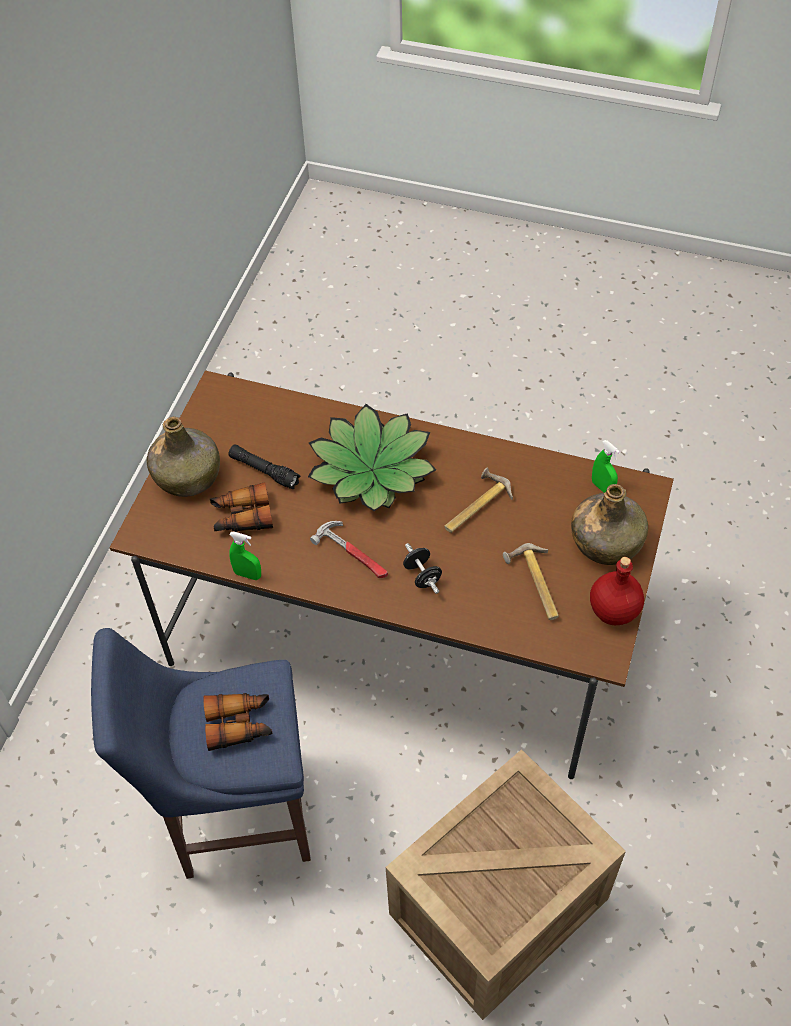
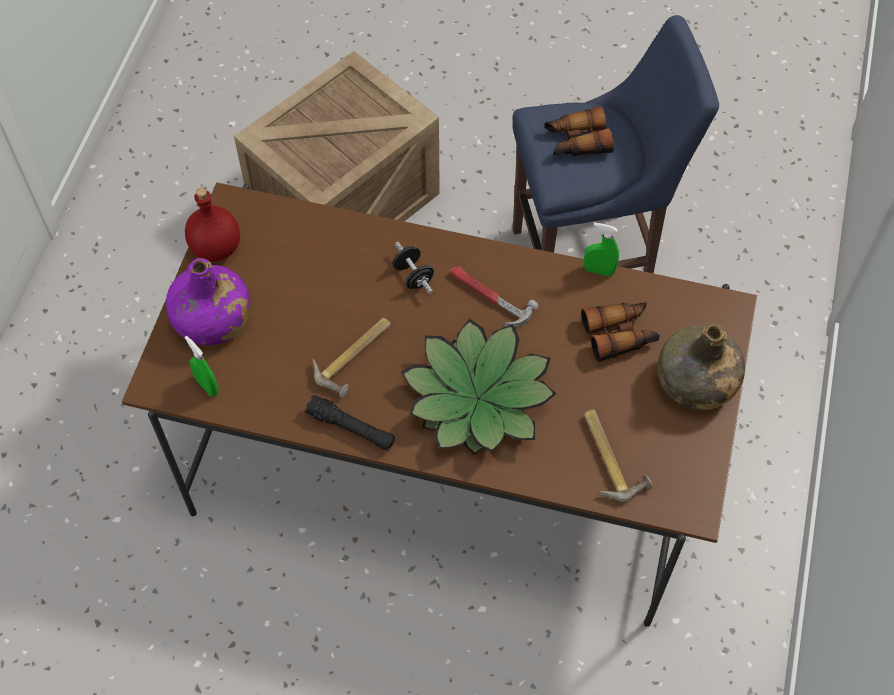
camera: 175 degrees right, 5 degrees up
(264, 471) = (606, 392): black flashlight -> black flashlight (351, 428)
(534, 585) = (295, 271): hammer -> hammer (611, 457)
(606, 542) = (212, 320): green bottle -> purple bottle

